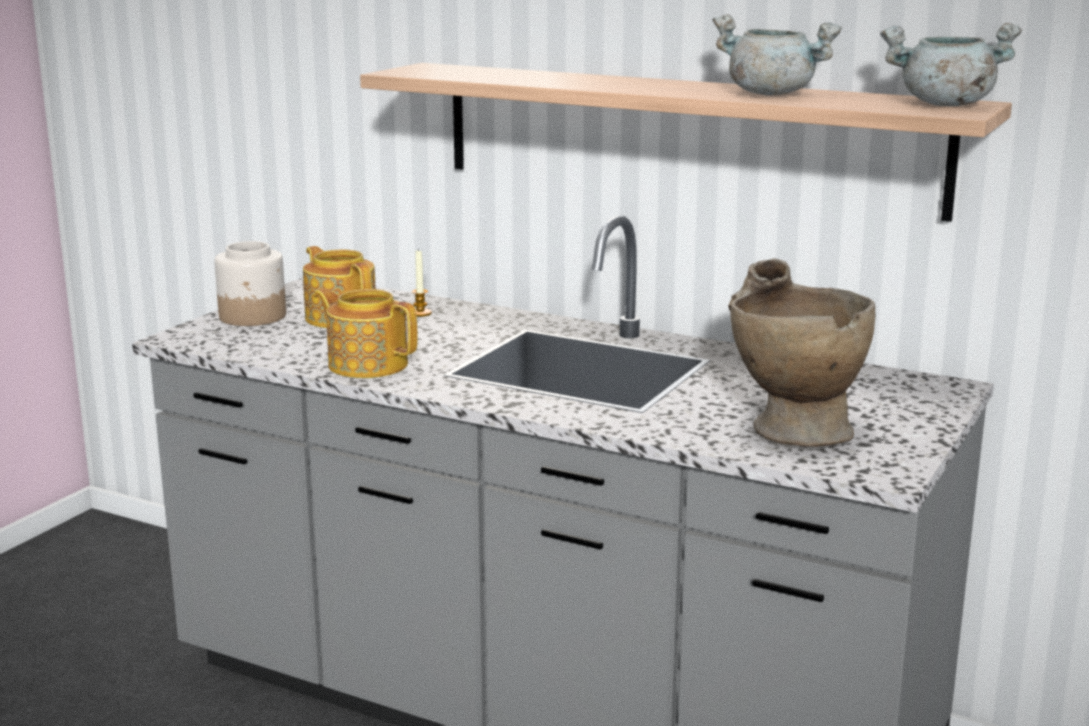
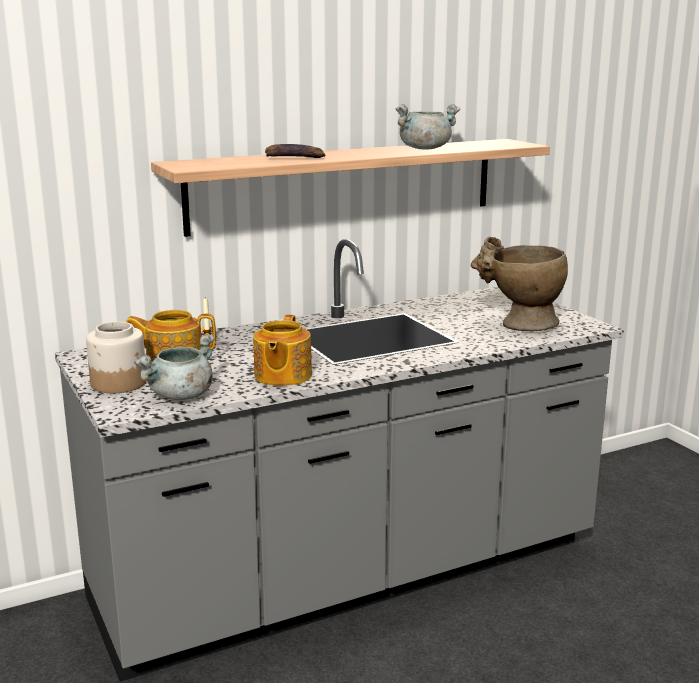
camera: 55 degrees left, 0 degrees up
(367, 364) = (282, 376): teapot -> teapot turned 60 degrees counterclockwise
(544, 80) = (292, 159): none -> banana
(944, 104) = (502, 142): grey cooking pot -> grey cooking pot (180, 396)

